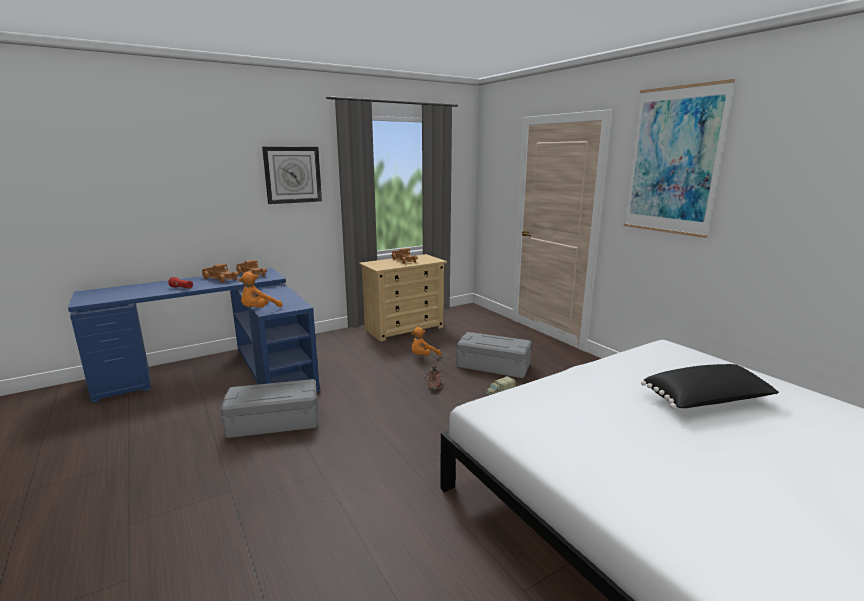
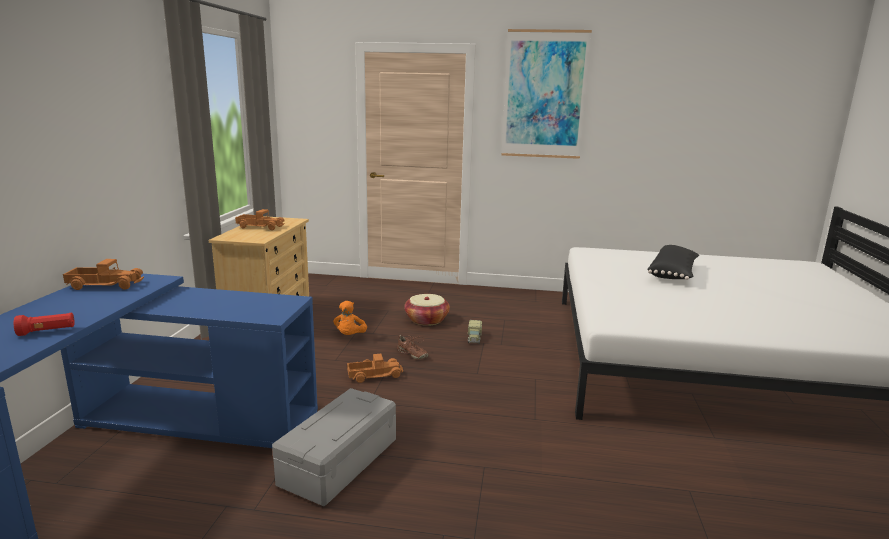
camera: 50 degrees left, 0 degrees up
(221, 278) = (71, 303): toy truck -> toy truck (374, 375)
(259, 310) = (257, 319): orange plush toy -> none
(292, 175) = (114, 111): wall clock -> none
(493, 366) = (426, 320): grey storage box -> basket

